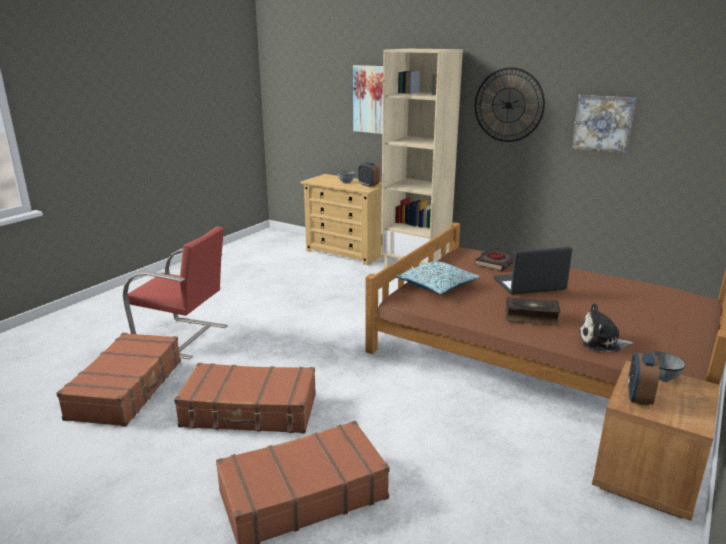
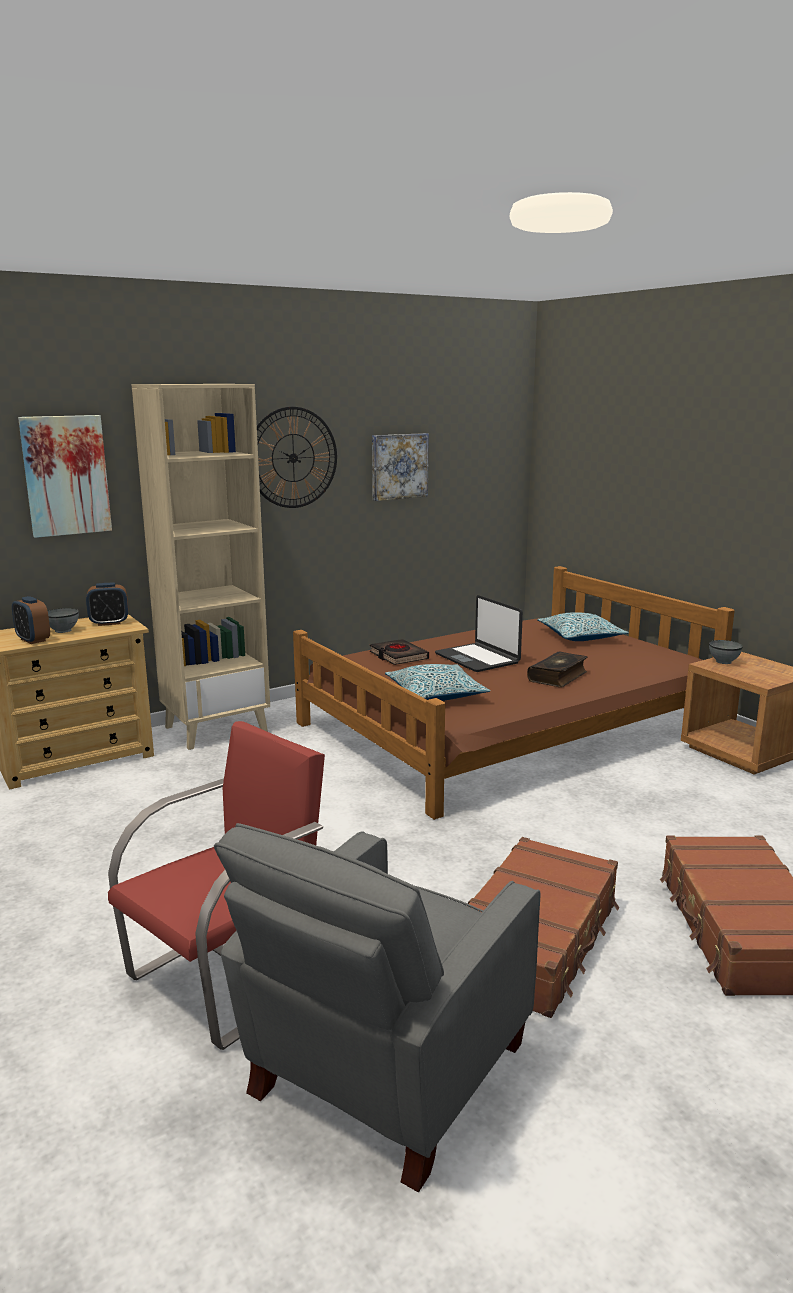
camera: 65 degrees left, 5 degrees down
(128, 389) = (382, 1073): brown suitcase -> grey armchair
(529, 285) = (478, 659): laptop -> laptop turned 45 degrees counterclockwise
(602, 342) = (629, 667): plush toy -> none
(638, 397) = (754, 676): alarm clock -> alarm clock (33, 640)
(655, 312) = (581, 637): none -> pillow

